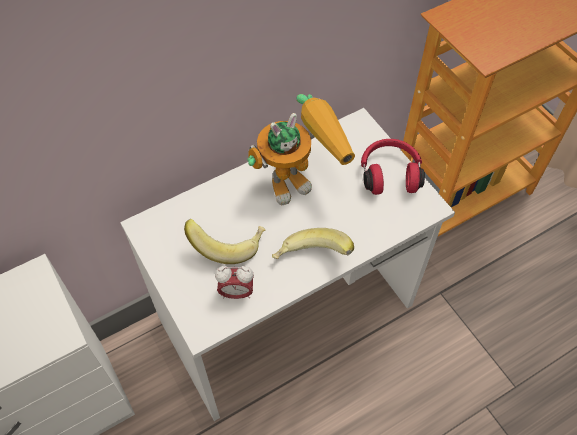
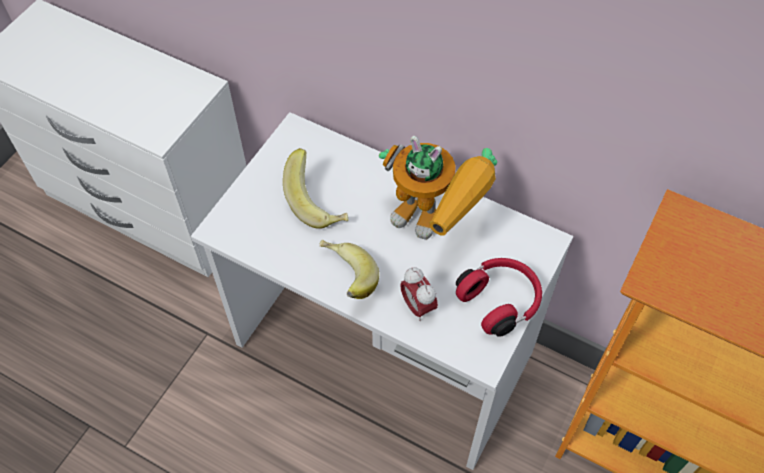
camera: 60 degrees right, 0 degrees up
(236, 293) = (271, 236): alarm clock -> alarm clock (417, 306)

